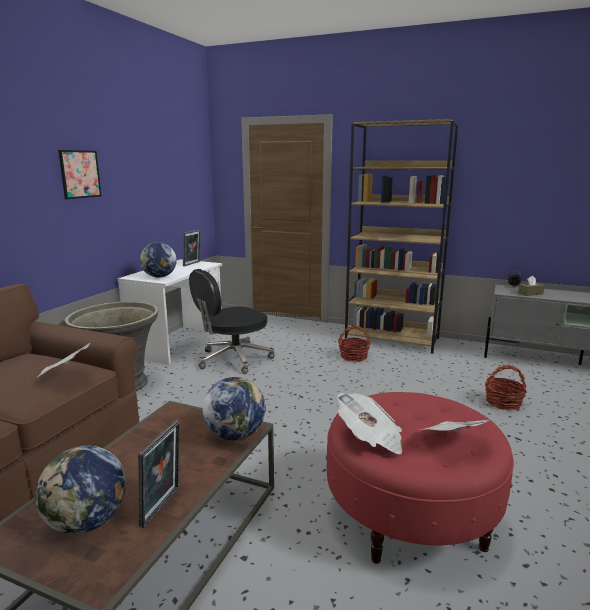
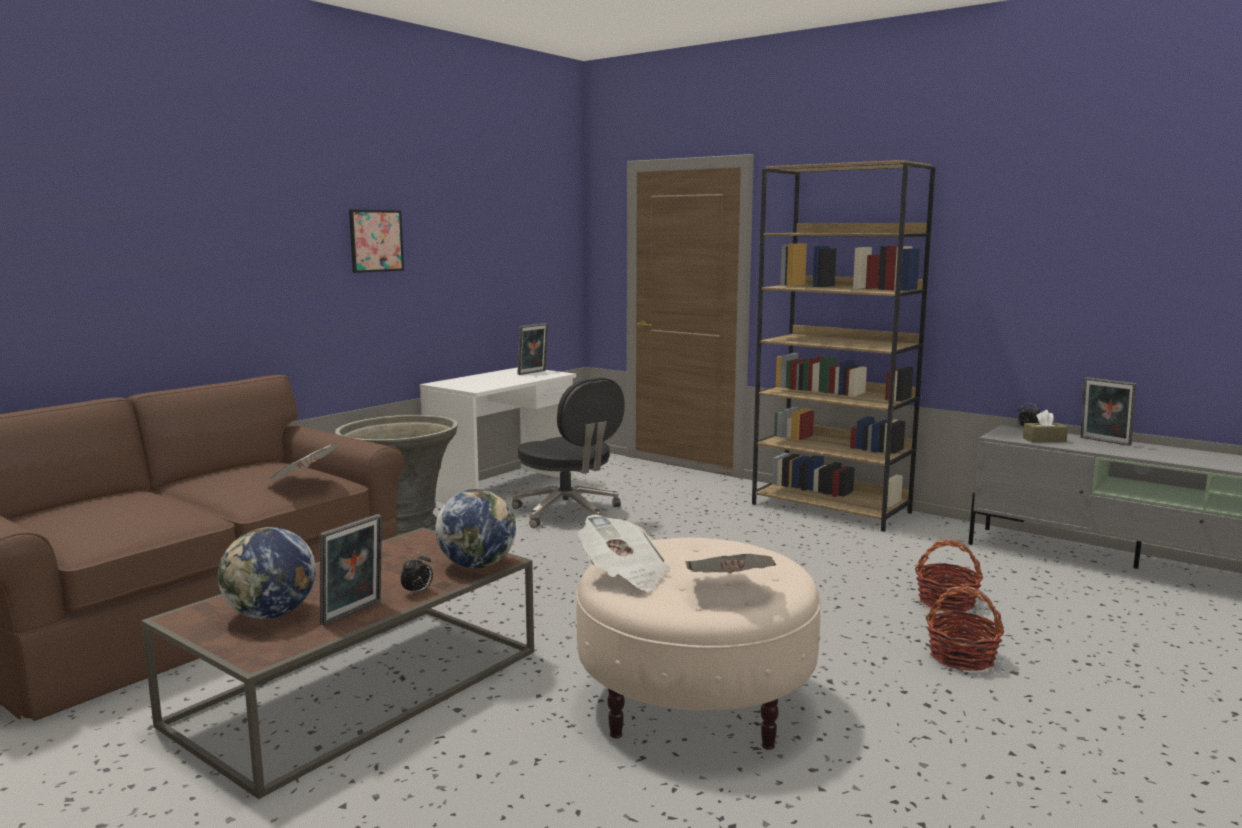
camera: 15 degrees right, 5 degrees down
(159, 277) = (475, 385): globe -> none
(205, 472) = (418, 592): none -> alarm clock
(233, 359) = (568, 513): black office chair -> black office chair turned 105 degrees counterclockwise
(353, 356) = (751, 525): basket -> basket (962, 657)
(410, 514) = (695, 701): red ottoman -> beige ottoman
(561, 292) = (1104, 442): none -> picture frame

